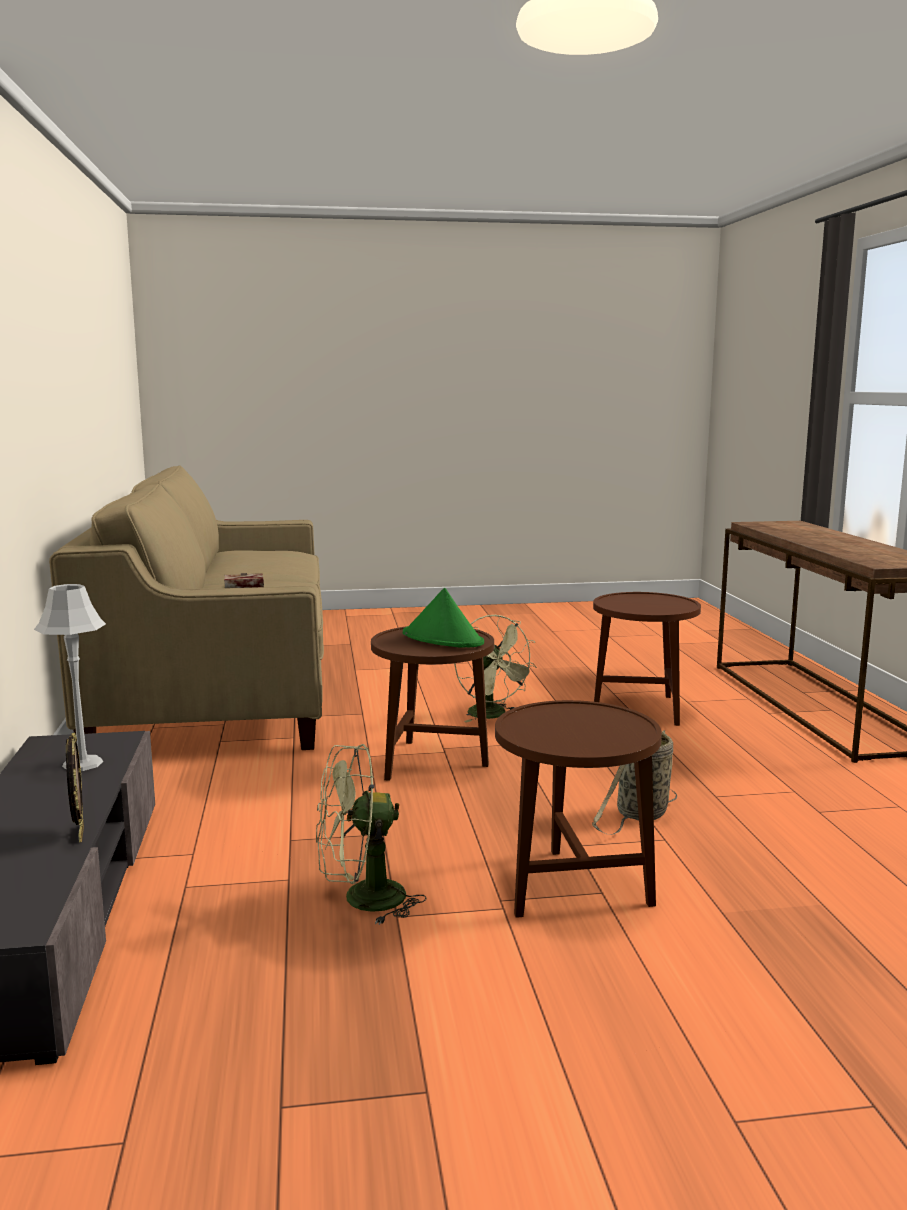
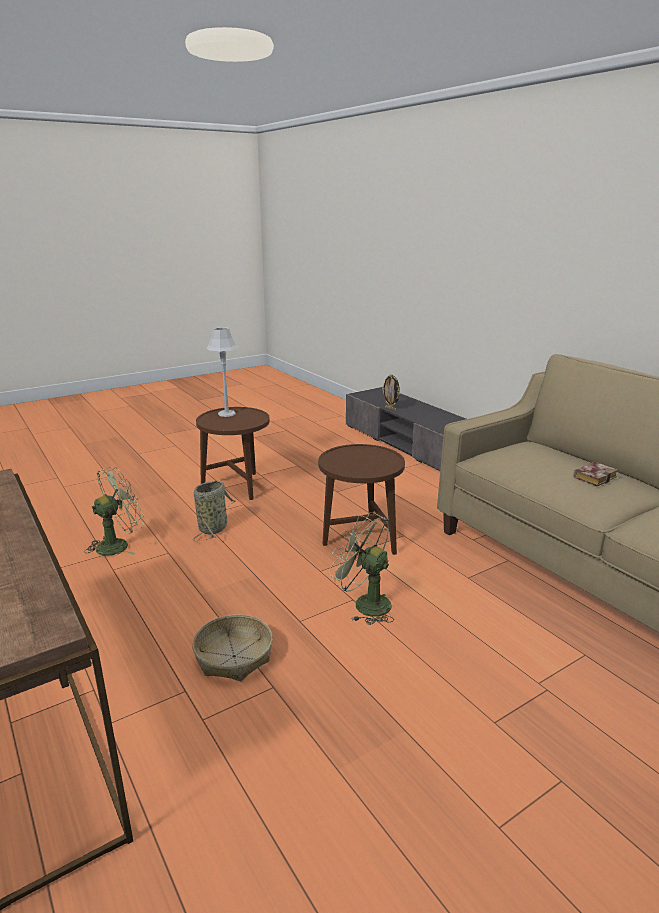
camera: 155 degrees right, 10 degrees up
(82, 764) = (445, 425): grey table lamp -> grey table lamp (227, 413)
(361, 900) = (315, 467): green fan -> green fan (119, 544)
(443, 639) = (354, 460): green hat -> none
(642, 709) = (233, 656): brown side table -> basket

